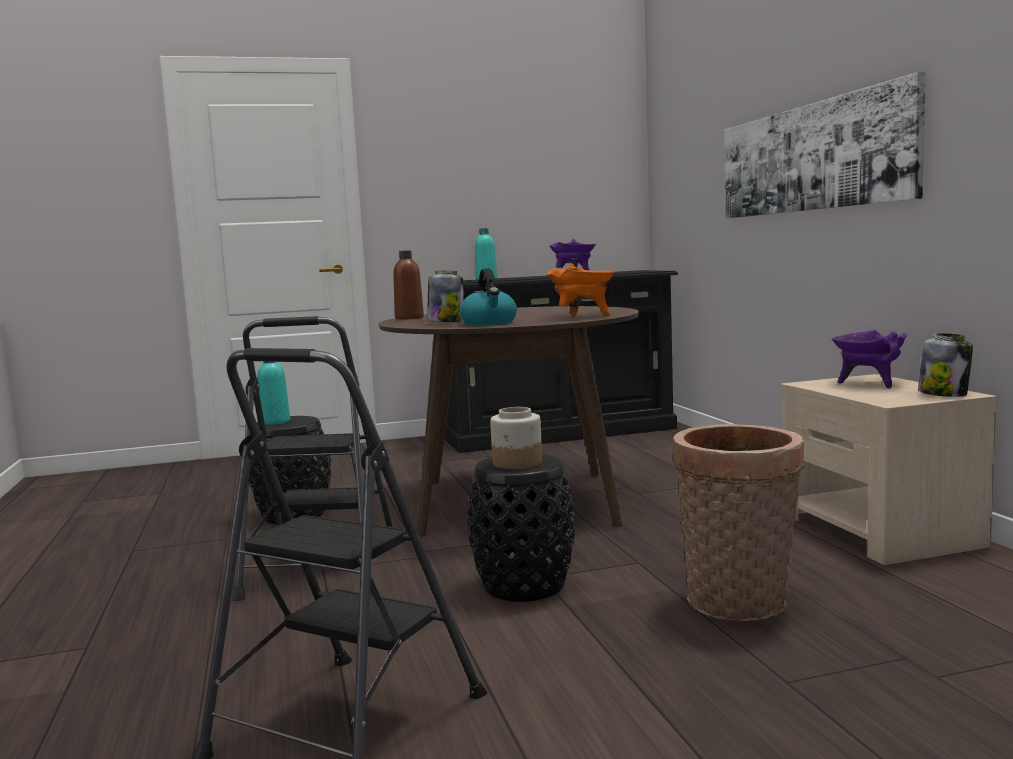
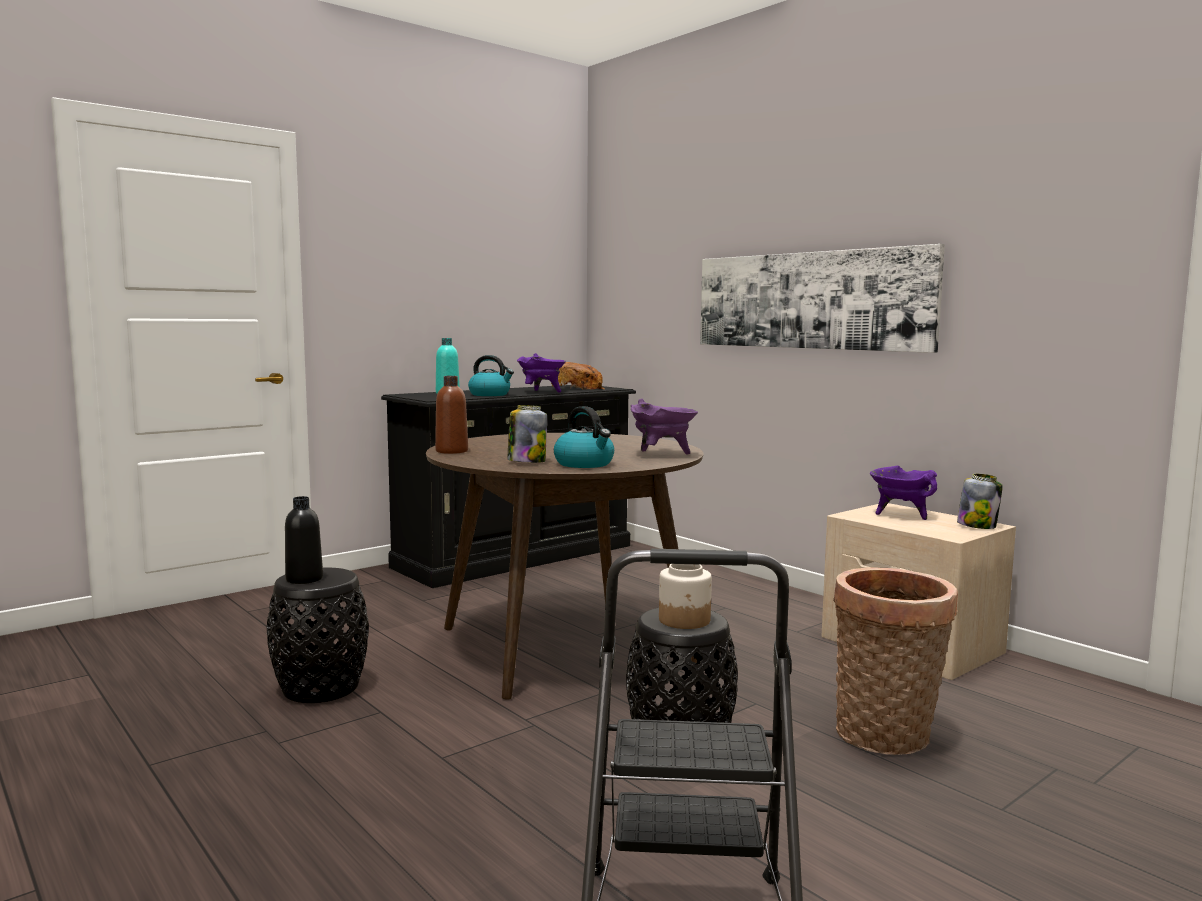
camera: 25 degrees left, 0 degrees up
(275, 422) = (304, 579): turquoise bottle -> black bottle
(320, 571) = (439, 758): black step ladder -> none
(519, 278) = (490, 395): none -> kettle
(582, 316) = (661, 454): orange cooking pot -> purple cooking pot
(620, 272) = (578, 388): none -> bread

